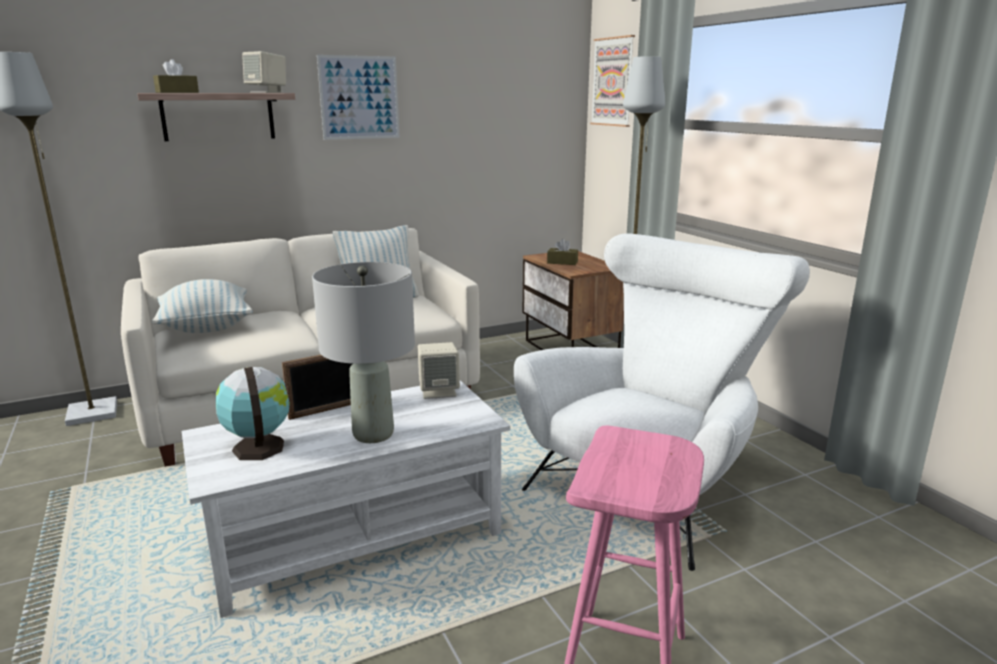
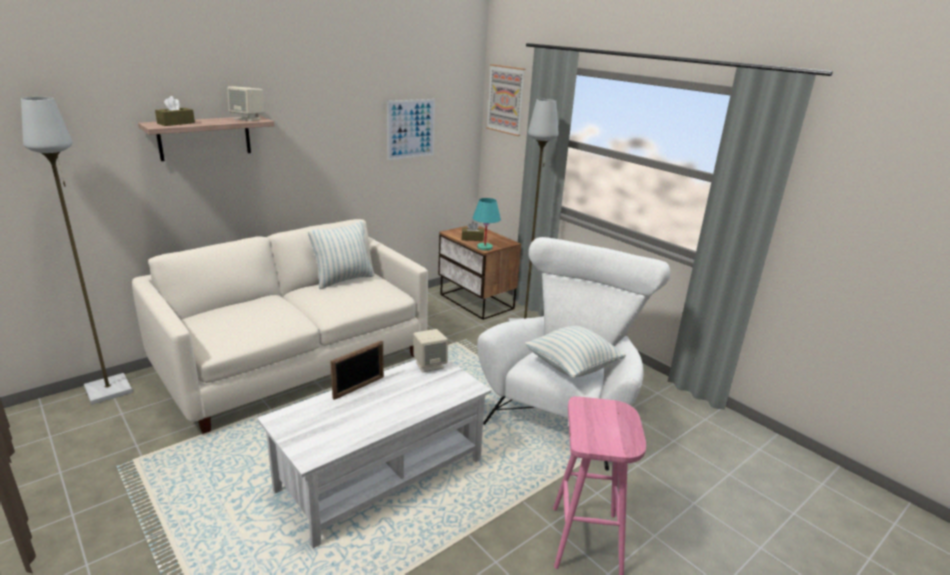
camera: 15 degrees left, 5 degrees up
(207, 328) = (218, 318): pillow -> pillow (572, 367)
(258, 447) = (325, 425): globe -> none
(359, 97) = (316, 116): picture -> picture (411, 129)
(374, 434) = (402, 406): grey table lamp -> none
(573, 271) = (484, 248): none -> turquoise table lamp

